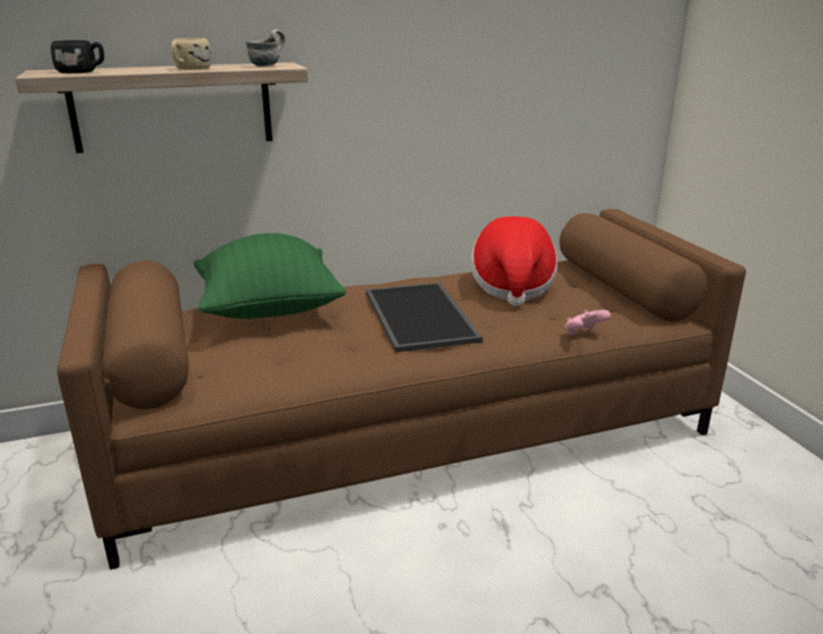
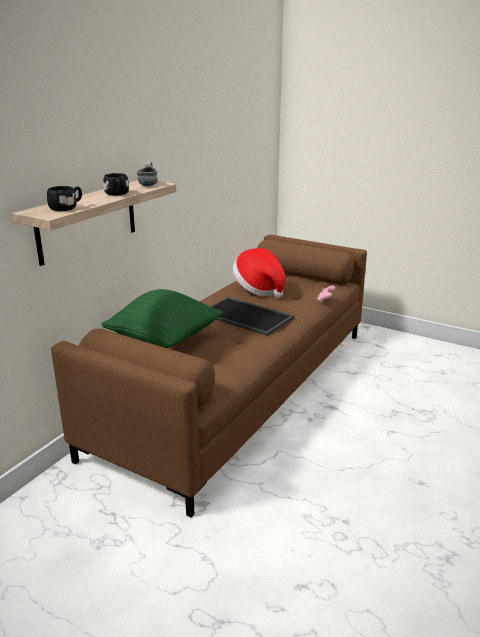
camera: 40 degrees left, 0 degrees up
(190, 68) = (117, 194): beige mug -> black mug

